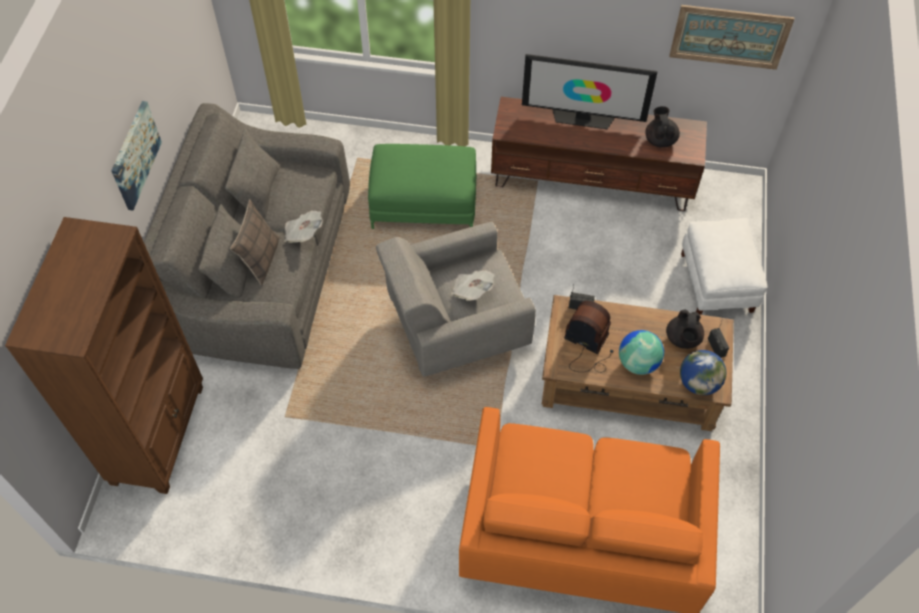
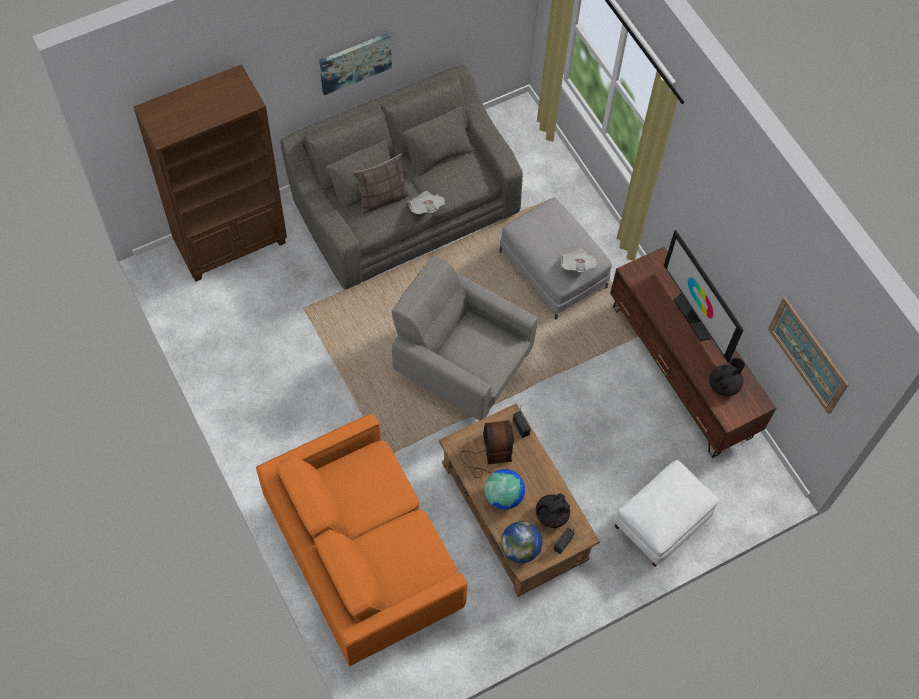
camera: 50 degrees right, 5 degrees up
(424, 203) = (553, 269): green ottoman -> grey ottoman
(472, 290) = (475, 347): newspaper -> newspaper (577, 265)

